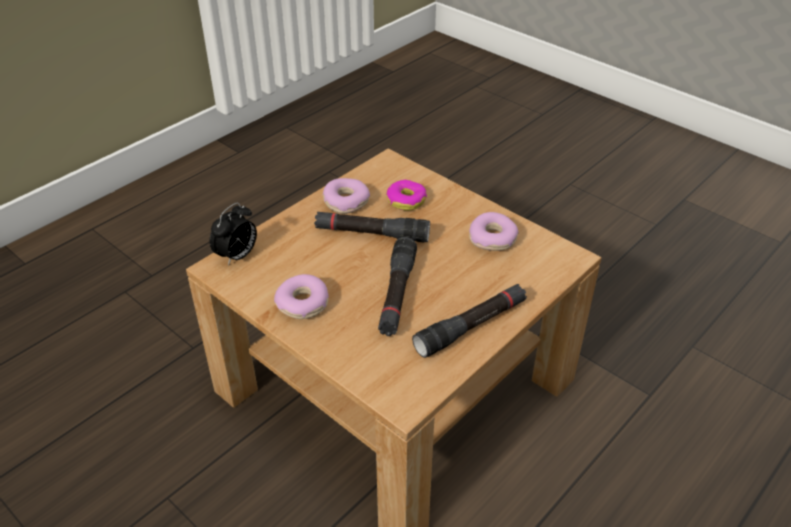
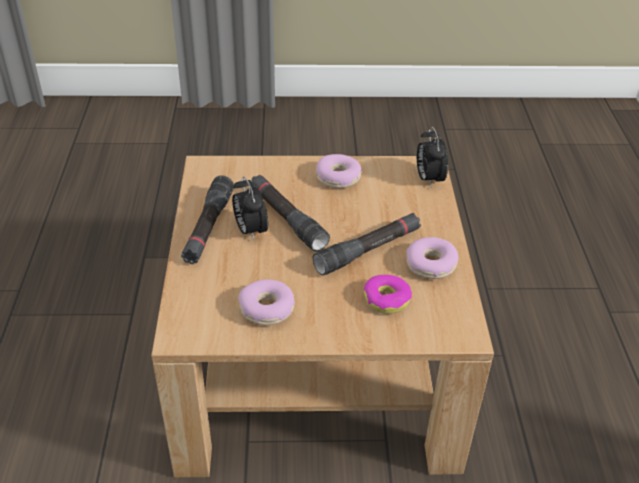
camera: 135 degrees right, 0 degrees up
(439, 302) = (250, 230): none -> alarm clock

